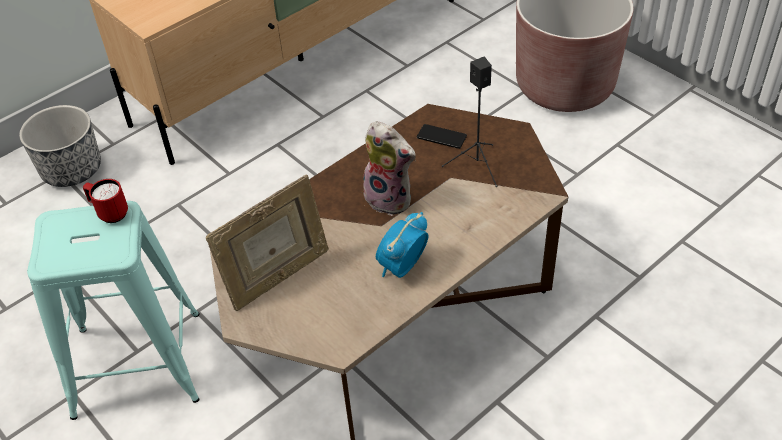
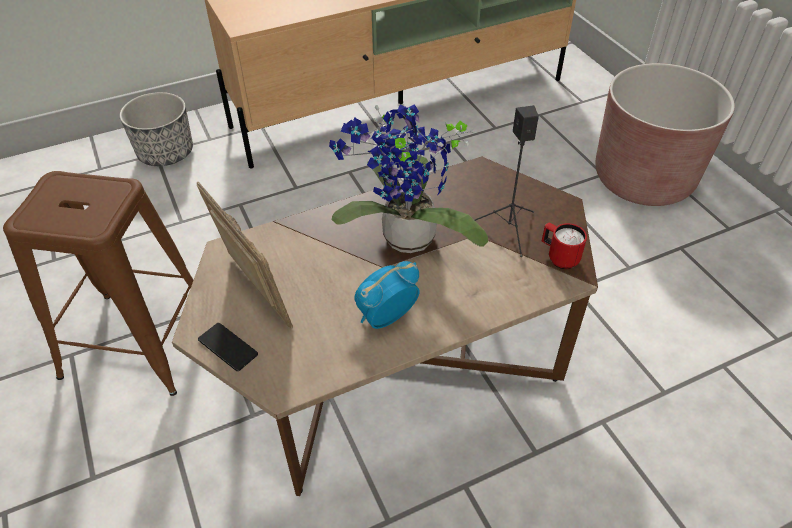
camera: 15 degrees right, 0 degrees up
(109, 213) = (109, 186): red mug -> red mug (558, 257)
(137, 364) = (138, 342): turquoise stool -> brown stool
(278, 278) = (255, 294): picture frame -> picture frame turned 105 degrees counterclockwise
(391, 198) = (405, 242): plush toy -> potted plant
(441, 137) = (482, 192): phone -> phone (228, 347)

